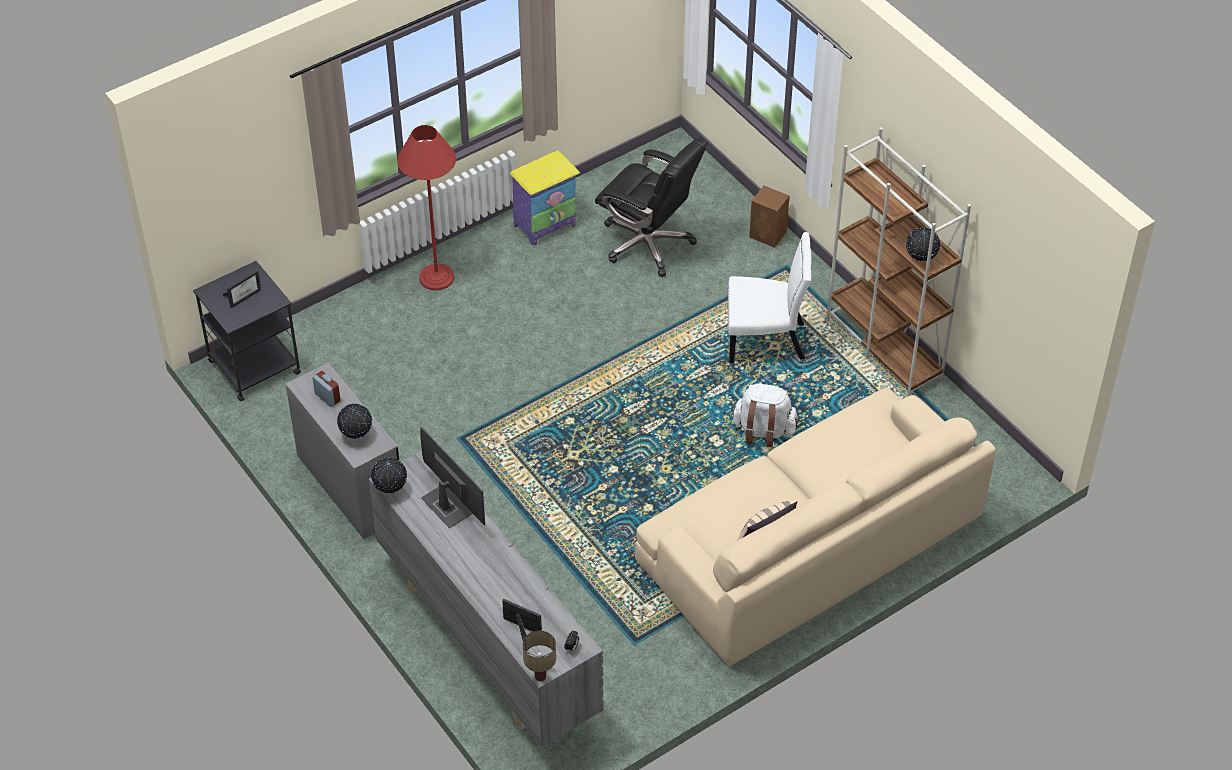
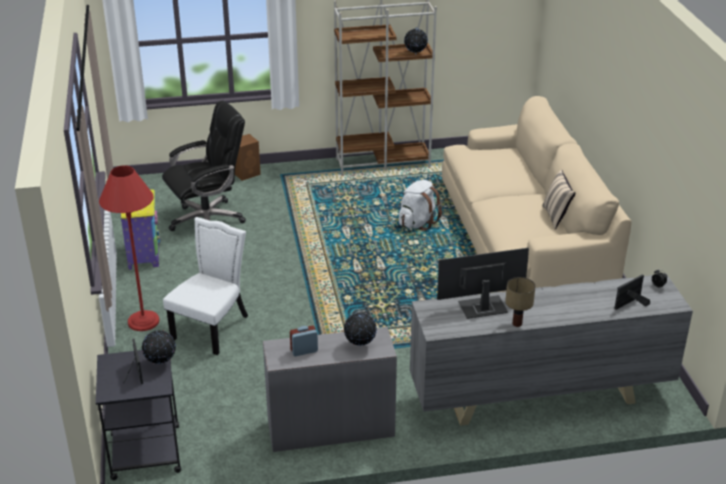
camera: 65 degrees left, 15 degrees down
(390, 489) = (446, 332): globe -> globe (160, 363)
(541, 676) = (681, 306): table lamp -> table lamp (517, 323)
(764, 340) = (339, 200): white chair -> white chair (211, 329)

